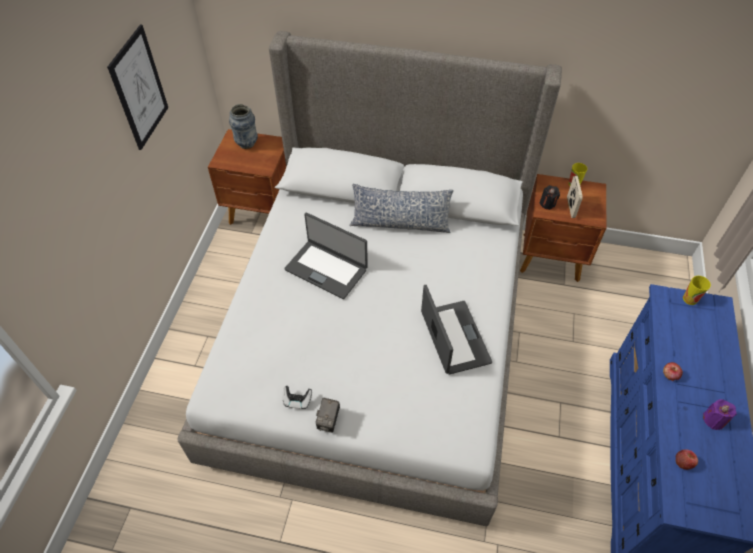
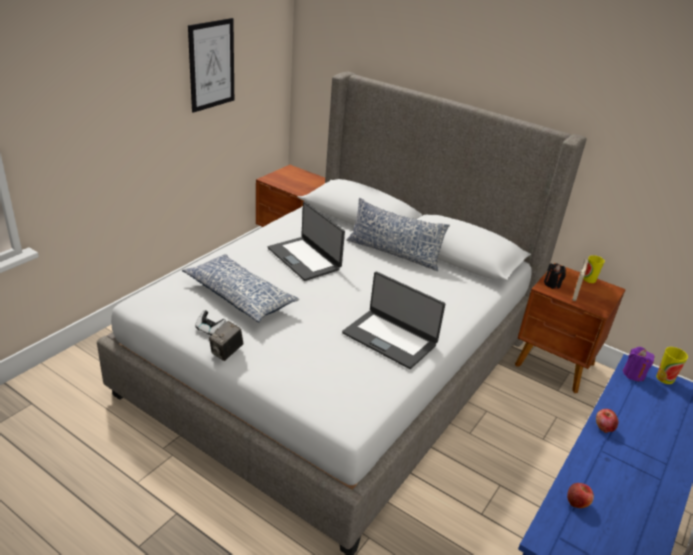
camera: 20 degrees right, 20 degrees down
(247, 144) = (298, 175): vase -> none
(298, 346) = (240, 296): none -> pillow
(454, 337) = (390, 338): laptop -> laptop turned 120 degrees clockwise
(714, 420) = (638, 481): purple candle -> purple candle (633, 374)

